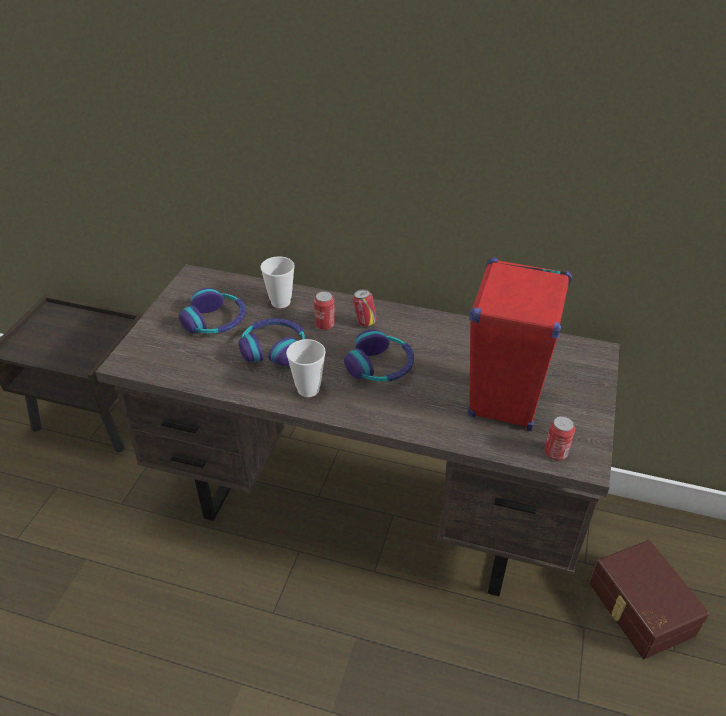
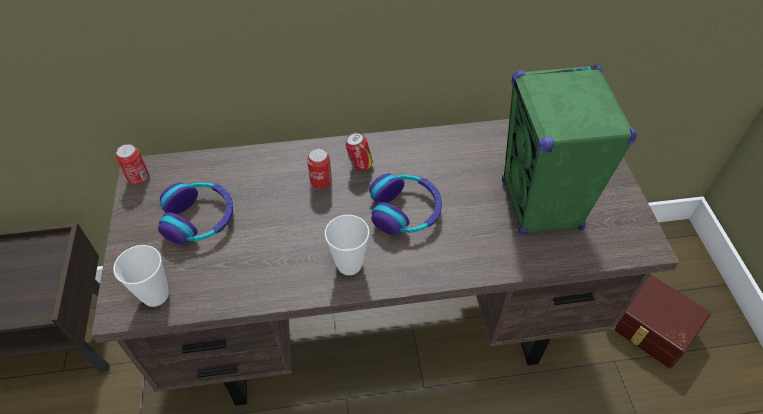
camera: 25 degrees left, 10 degrees up
(273, 349) = (284, 229): headphones -> none
(280, 302) = (258, 170): cup -> cup (155, 295)
(505, 400) = (541, 206): red speaker -> green speaker
(555, 453) = (616, 244): can -> can (138, 178)

